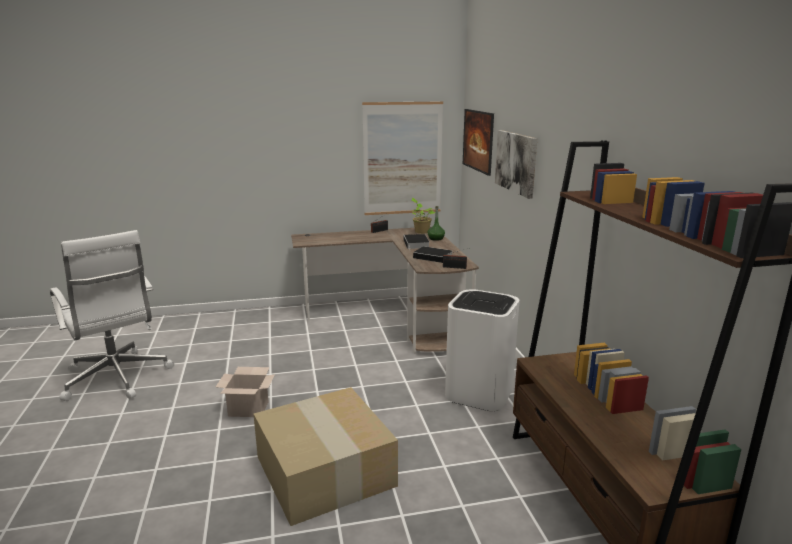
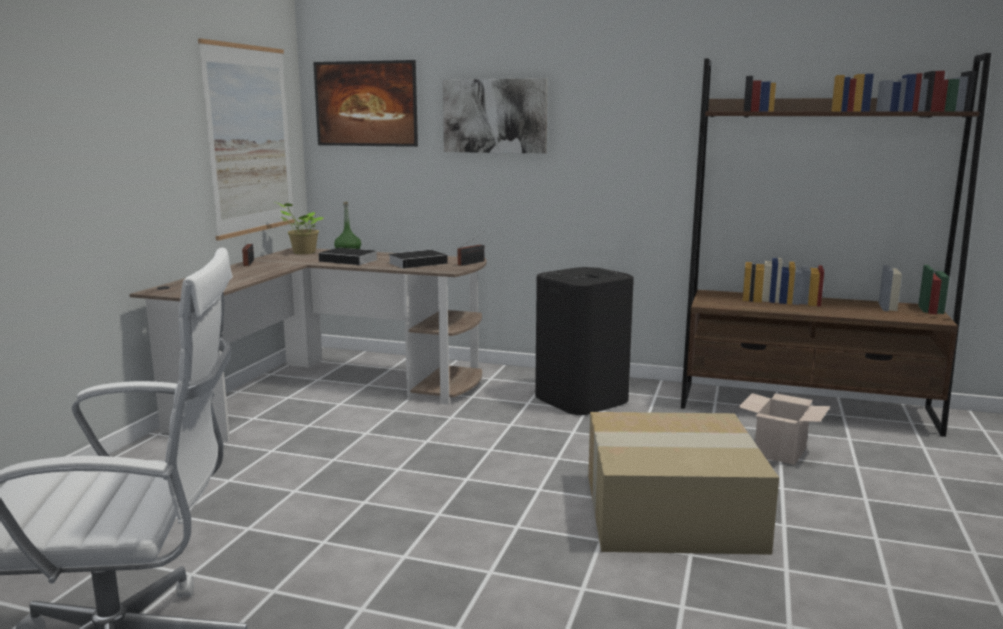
camera: 60 degrees left, 5 degrees down
(249, 408) = (456, 536): cardboard box -> cardboard box (779, 451)
(479, 393) = (582, 399): white trash can -> black trash can

